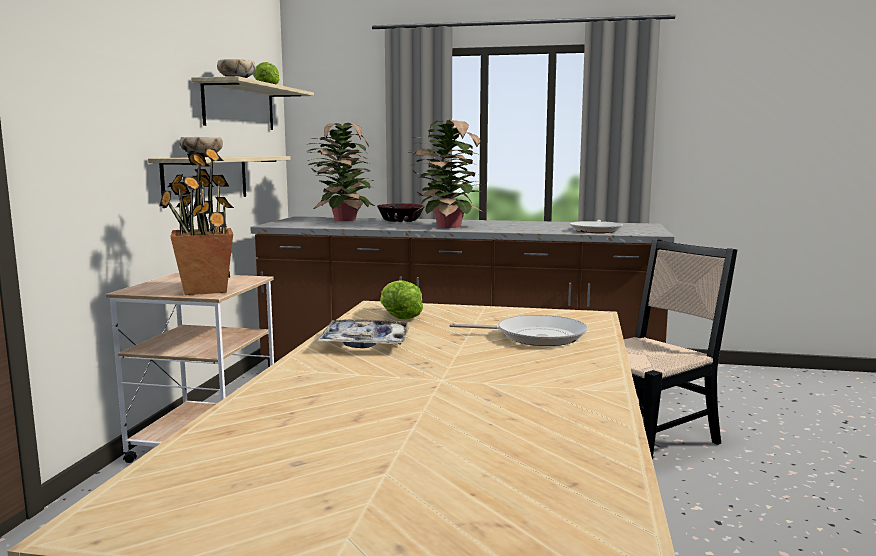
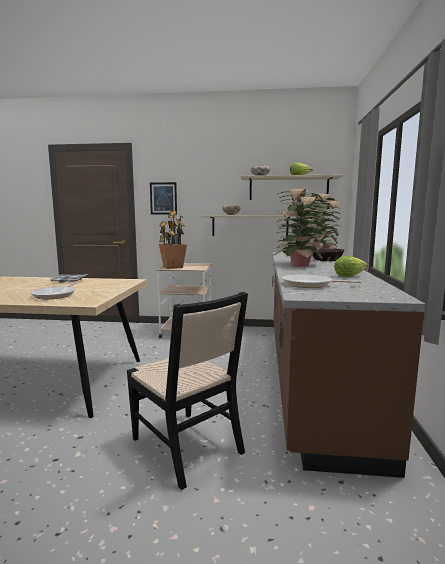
camera: 85 degrees right, 0 degrees up
(70, 111) = (163, 198): none -> picture
(398, 316) = (110, 282): lettuce -> lettuce (349, 276)

